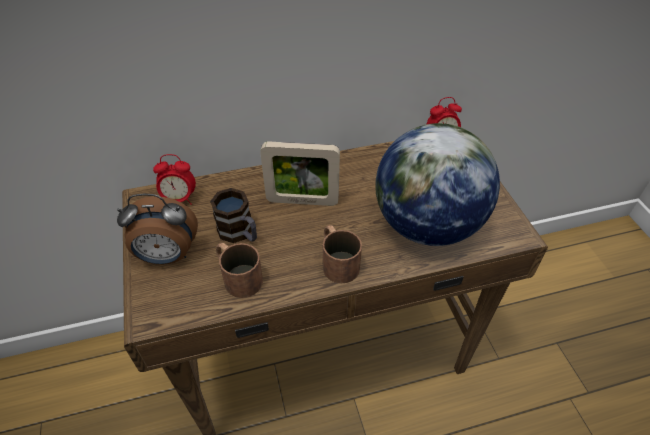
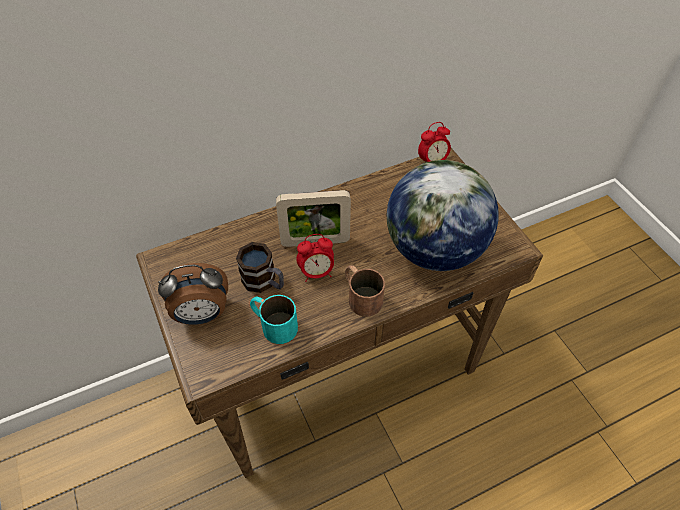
camera: 10 degrees left, 5 degrees up
(179, 199) = (196, 256): alarm clock -> alarm clock (316, 273)
(237, 276) = (273, 324): brown mug -> turquoise mug

